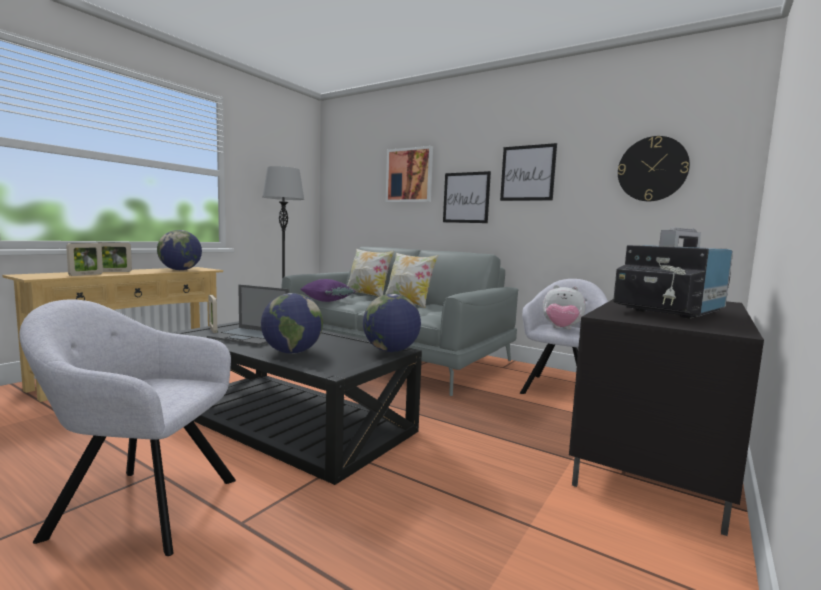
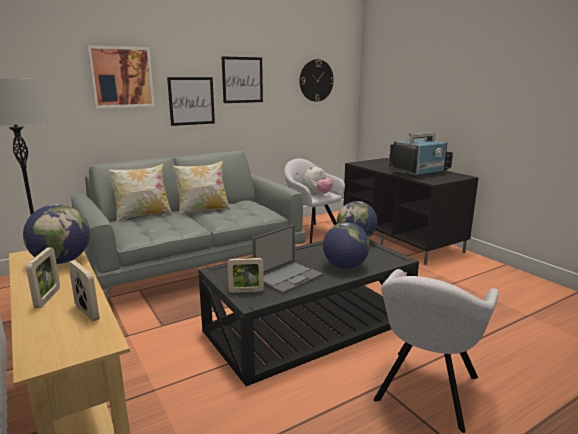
camera: 65 degrees left, 10 degrees up
(327, 301) = (152, 234): purple pillow -> none
(669, 312) = (420, 172): television -> television turned 105 degrees counterclockwise

